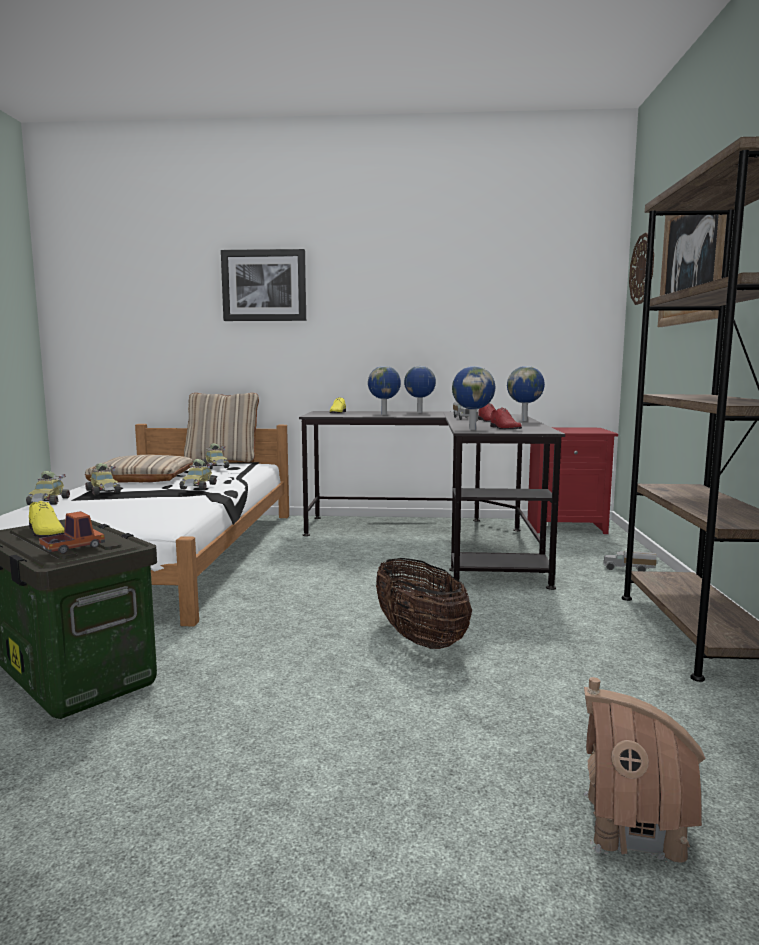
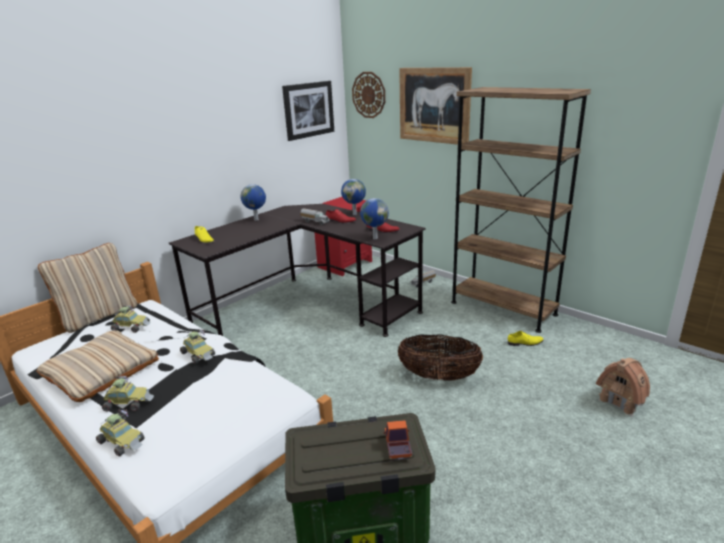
camera: 50 degrees left, 15 degrees up
(44, 531) = (333, 453): yellow shoe -> yellow shoe (525, 343)
(264, 285) = (92, 136): picture -> picture (308, 110)
(384, 414) = (248, 231): globe -> none

